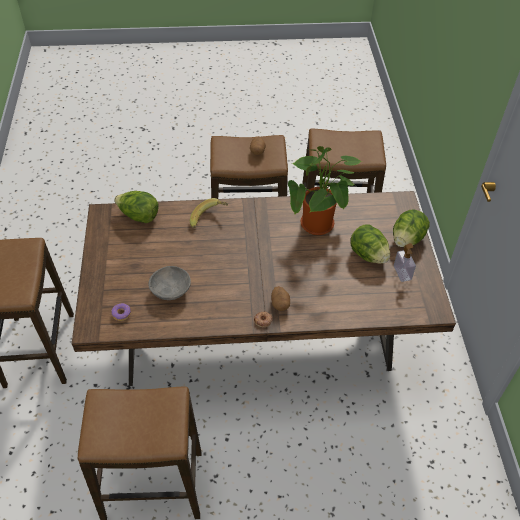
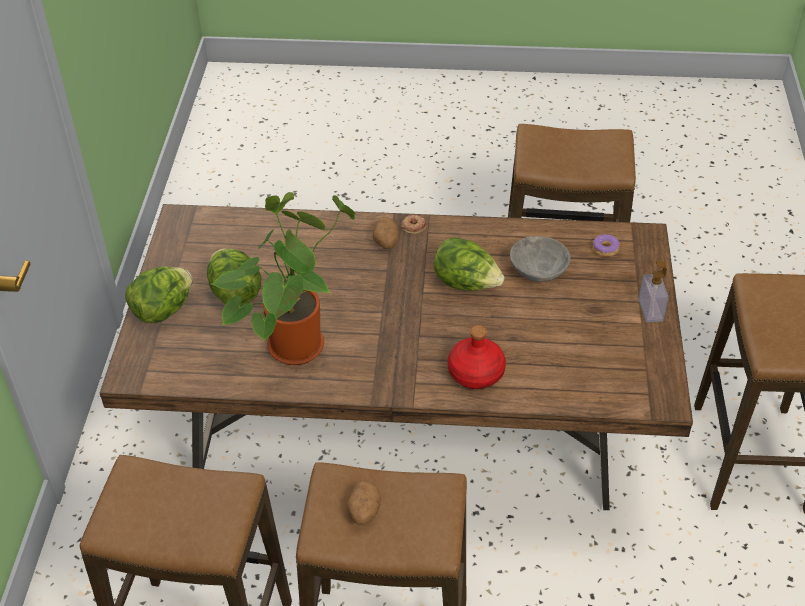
camera: 170 degrees left, 5 degrees down
(138, 216) = (598, 389): lettuce -> lettuce (466, 284)
(209, 219) = (475, 372): banana -> red bottle
(402, 273) = (198, 265): soap dispenser -> soap dispenser (650, 310)

